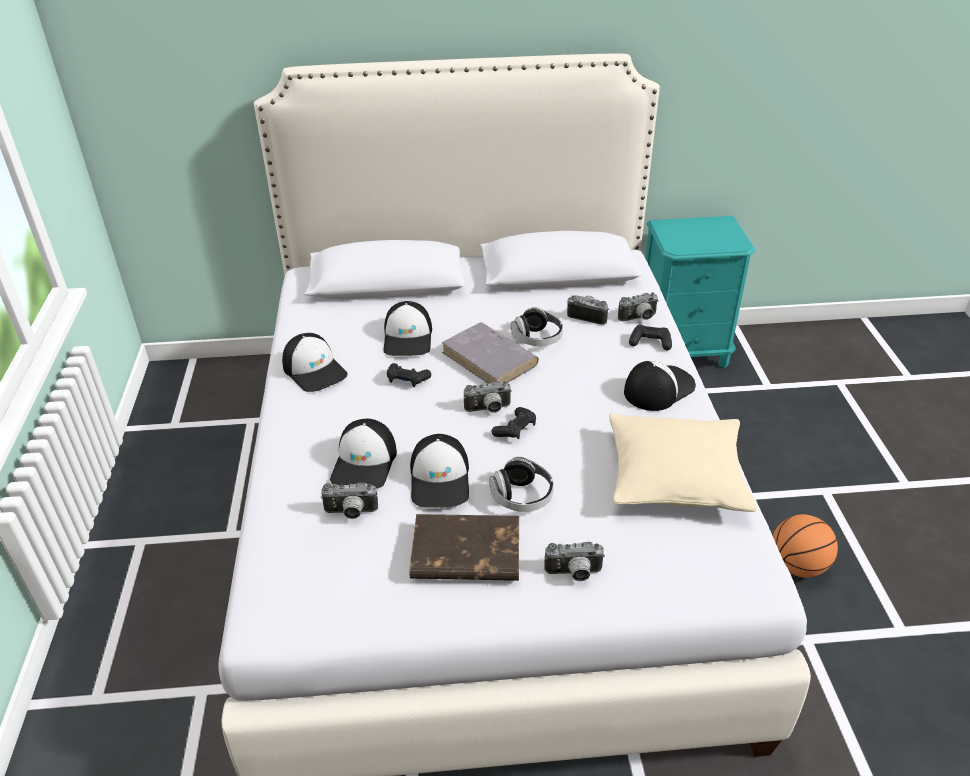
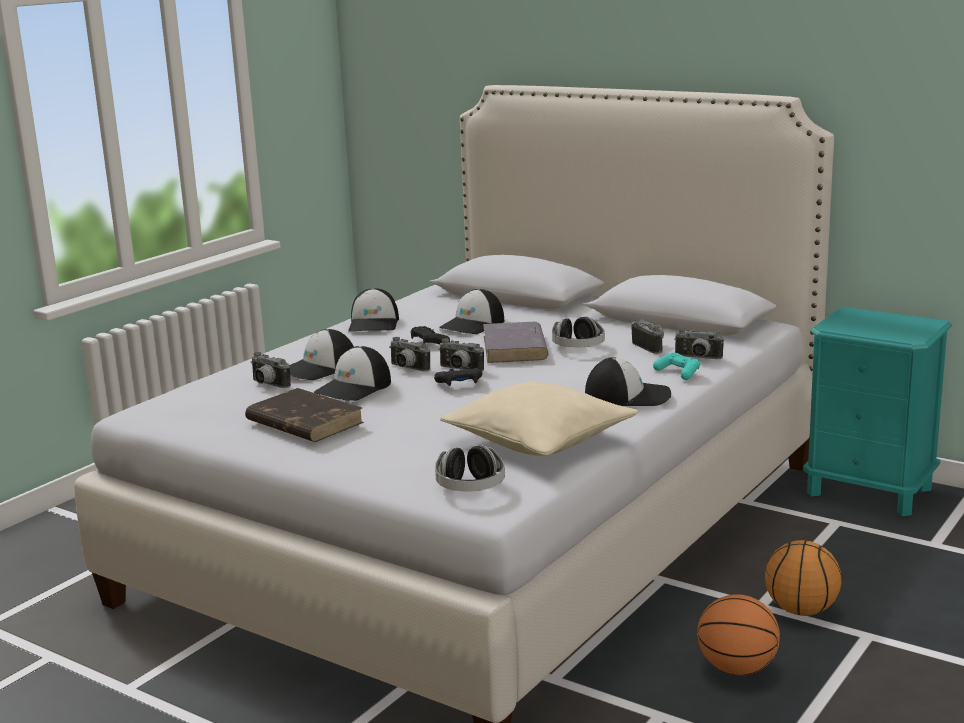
camera: 40 degrees right, 20 degrees down
(522, 497) = (398, 414): headphones -> headphones (470, 488)
(574, 574) = (359, 454): camera -> camera (407, 368)
(650, 342) = (678, 372): black game controller -> turquoise game controller
(770, 488) = (801, 611): none -> basketball

